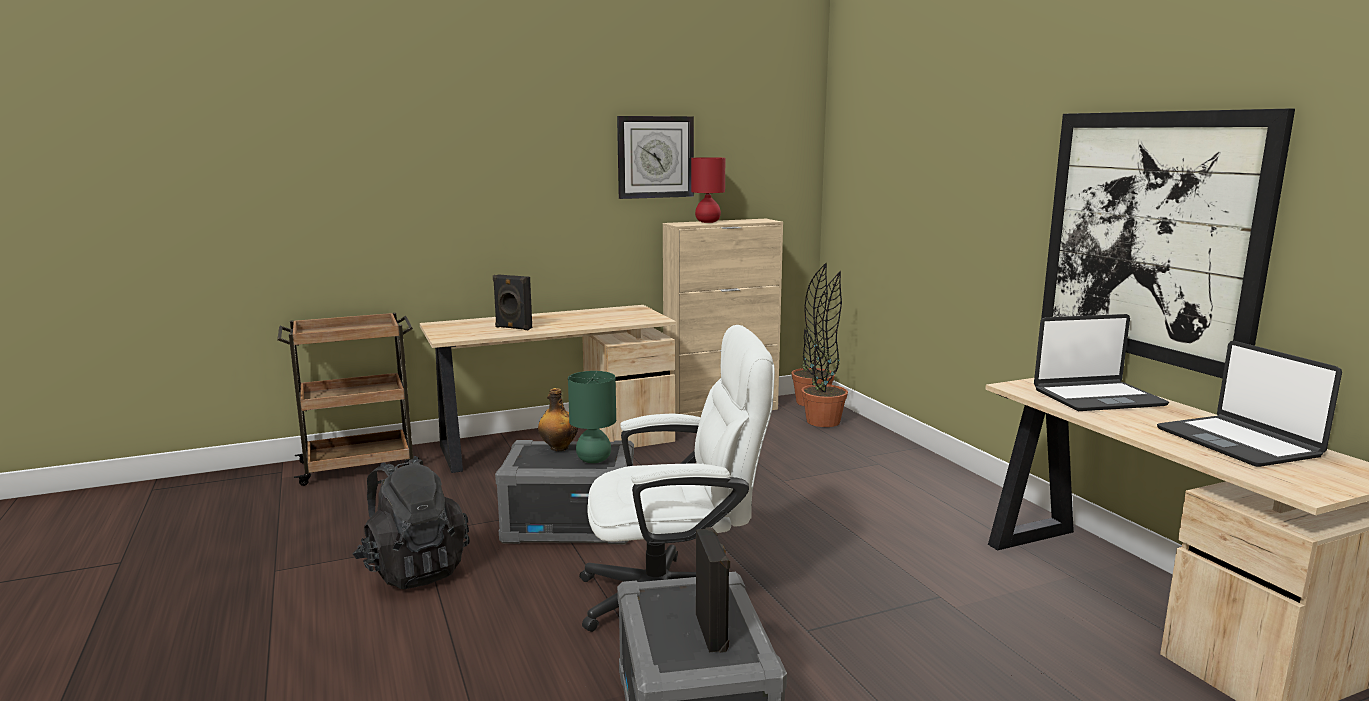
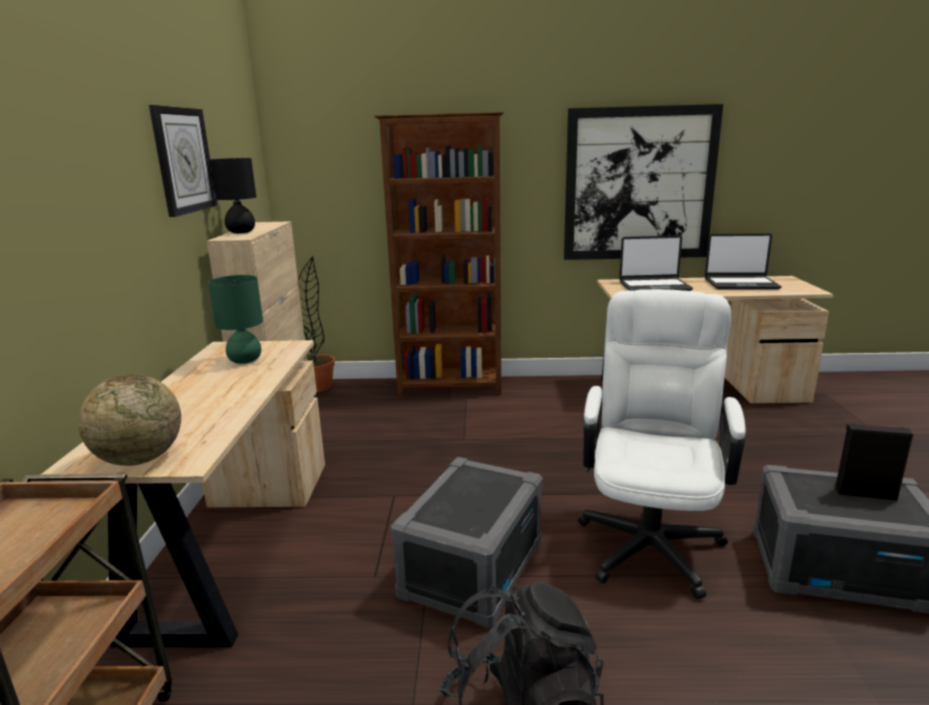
camera: 65 degrees left, 5 degrees up
(446, 331) = (140, 459): none -> globe
(513, 328) = (206, 413): black speaker -> none
(558, 448) = (444, 499): bottle -> none
(594, 459) = (495, 484): green table lamp -> green table lamp (245, 360)
(708, 222) = (241, 232): red table lamp -> black table lamp
(823, 422) = (364, 394): potted plant -> none
(894, 452) = (451, 388): none -> brown bookcase
(1097, 397) = (654, 286): laptop -> laptop turned 75 degrees clockwise

